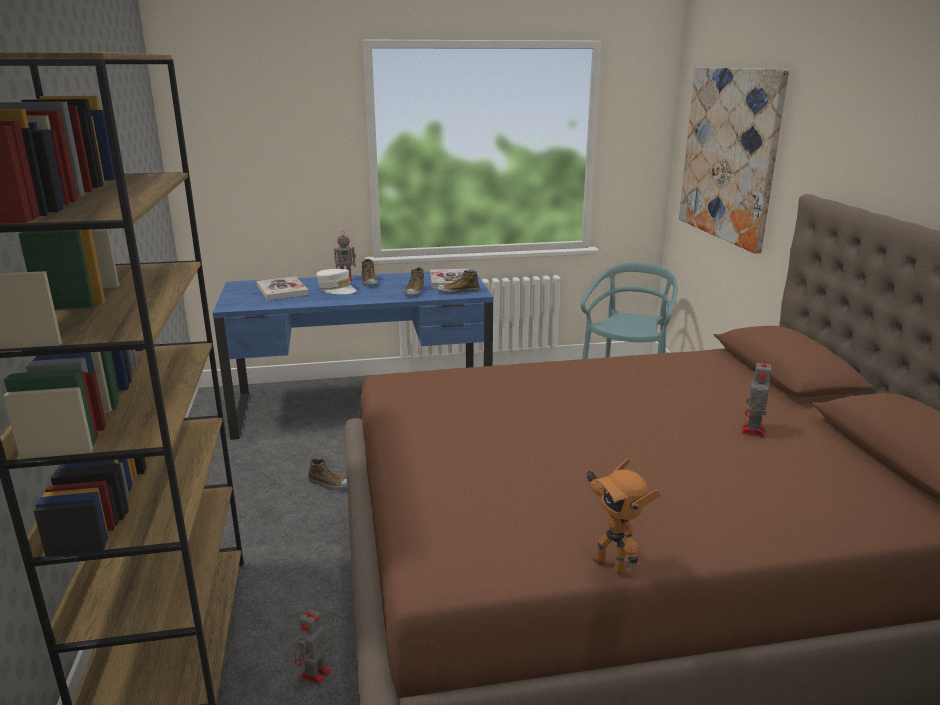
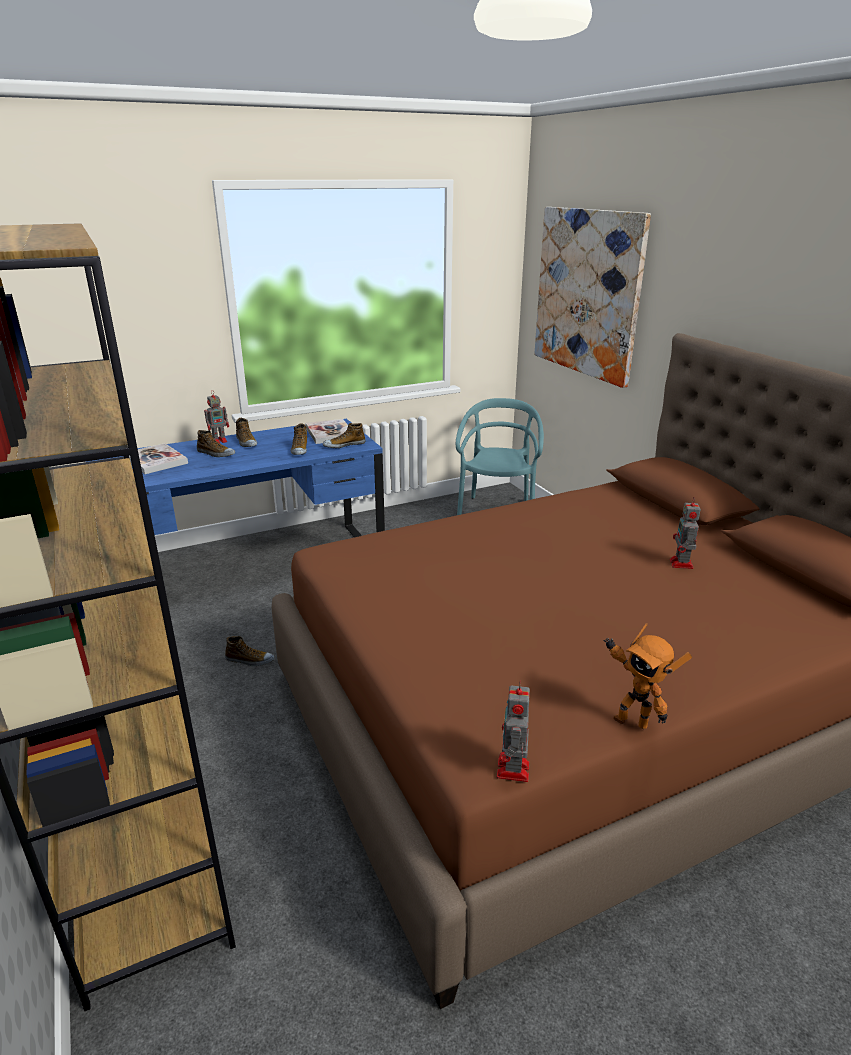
camera: 15 degrees left, 5 degrees up
(314, 675) = (315, 868): toy robot -> toy robot (513, 771)
(336, 289) = (215, 454): white cap -> shoe

